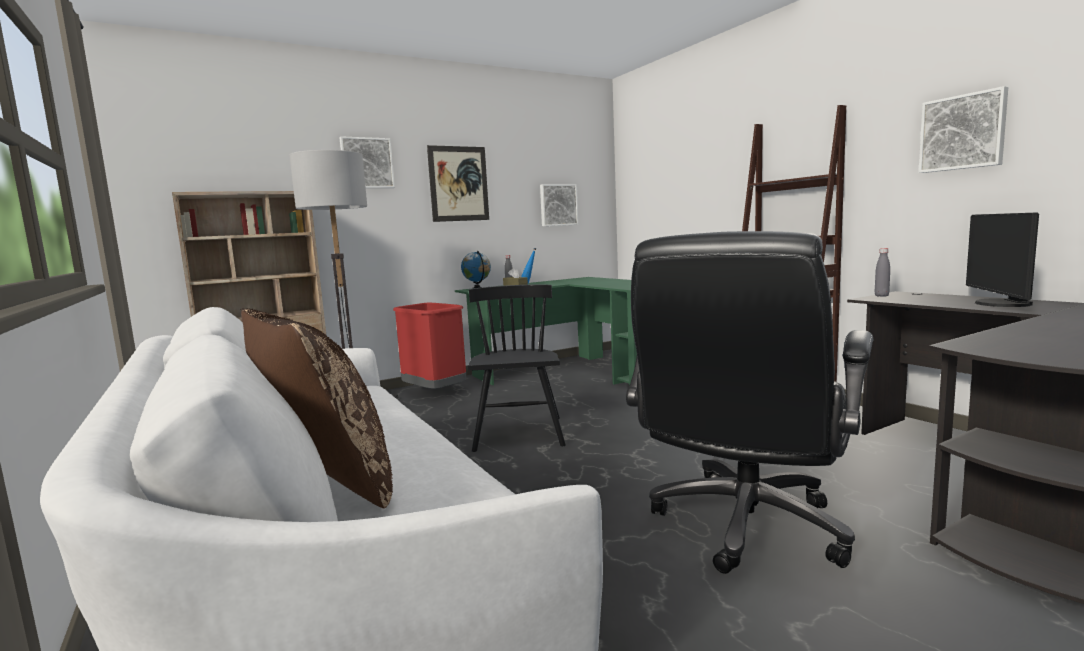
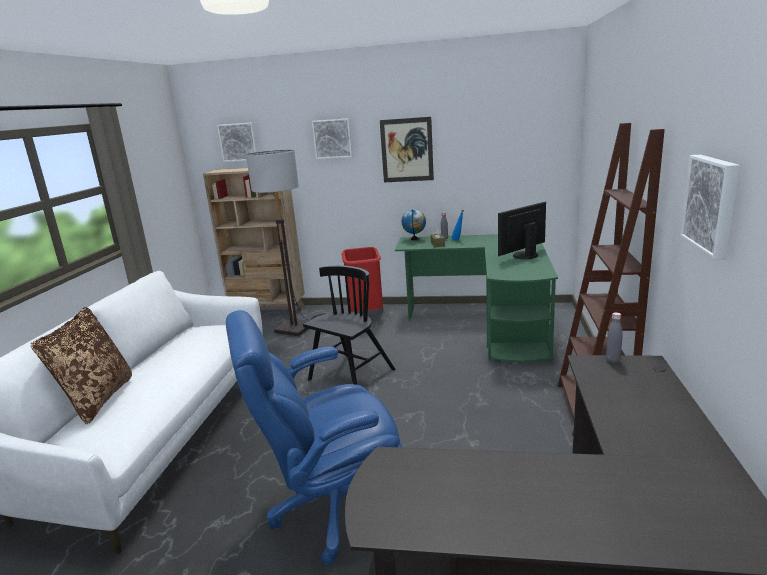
camera: 40 degrees right, 10 degrees up
(558, 205) = (506, 165): picture -> picture (238, 142)
(742, 529) = (330, 508): black office chair -> blue office chair
(999, 304) = (646, 421): monitor -> monitor (524, 255)

